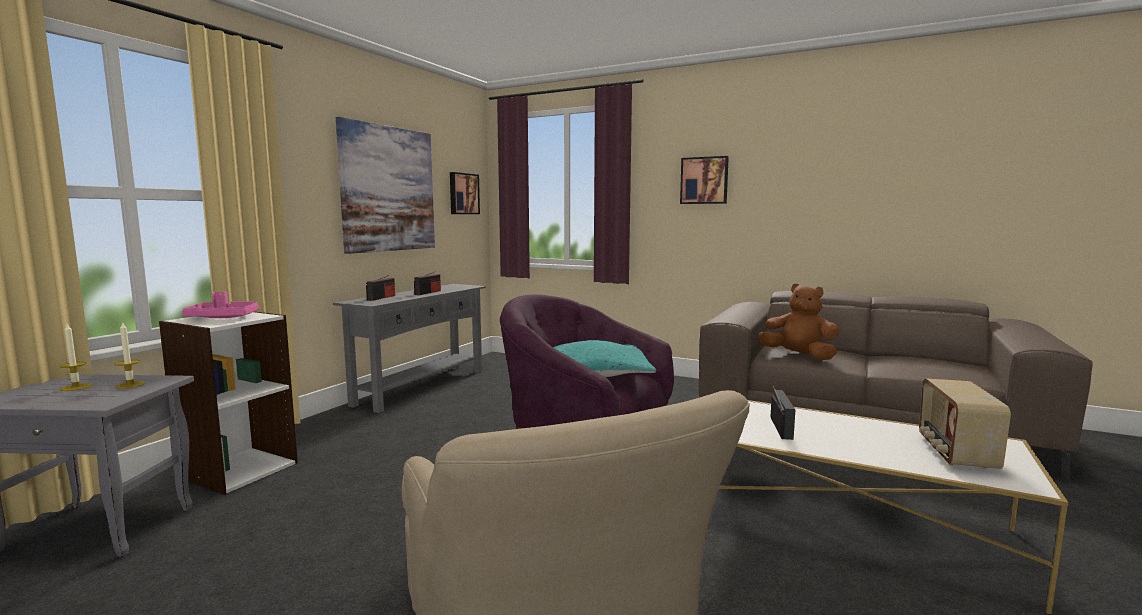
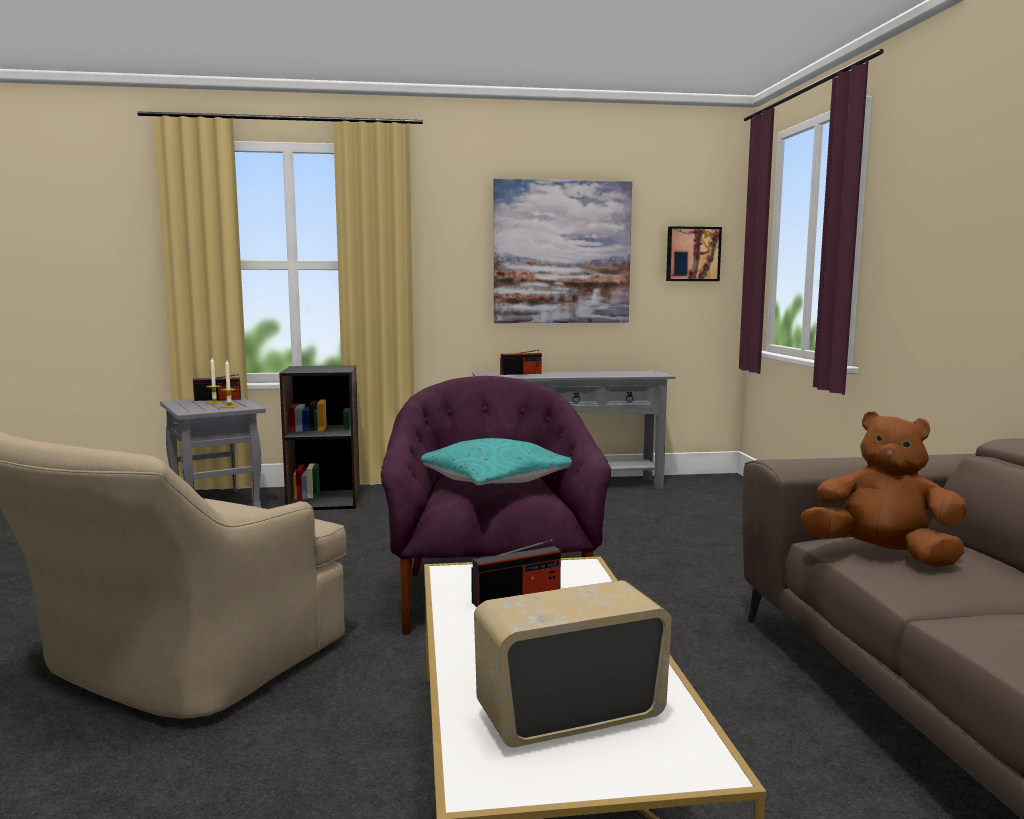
camera: 55 degrees right, 0 degrees up
(223, 317) = (319, 368): pink tray -> none
(238, 469) = (324, 500): white bookcase -> black bookcase
(428, 292) = (581, 375): radio -> radio (218, 399)
(704, 180) = (961, 215): picture -> none
(798, 356) = (882, 555): brown plush toy -> brown plush toy turned 60 degrees counterclockwise

